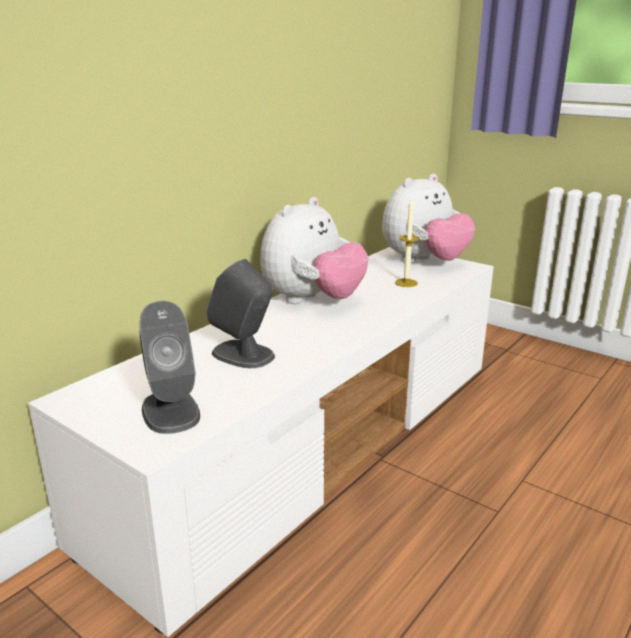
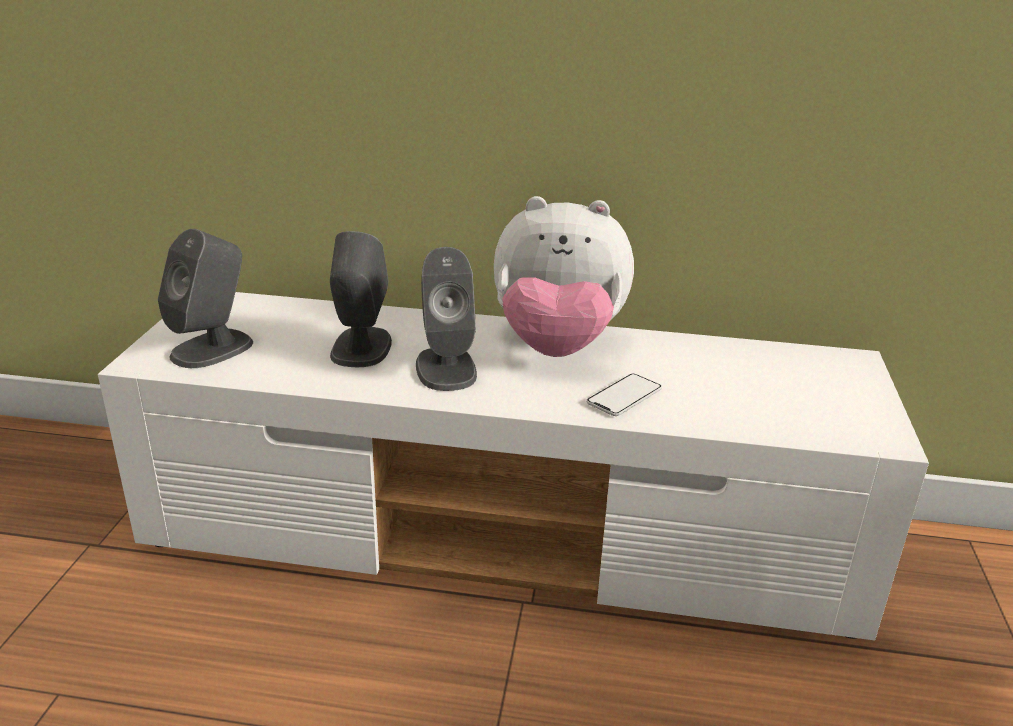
camera: 60 degrees right, 5 degrees up
(305, 335) = (446, 368): none -> grey speaker
(387, 300) = (624, 396): none -> phone
(406, 283) = (715, 396): candle -> none
(424, 262) = (834, 392): plush toy -> none

